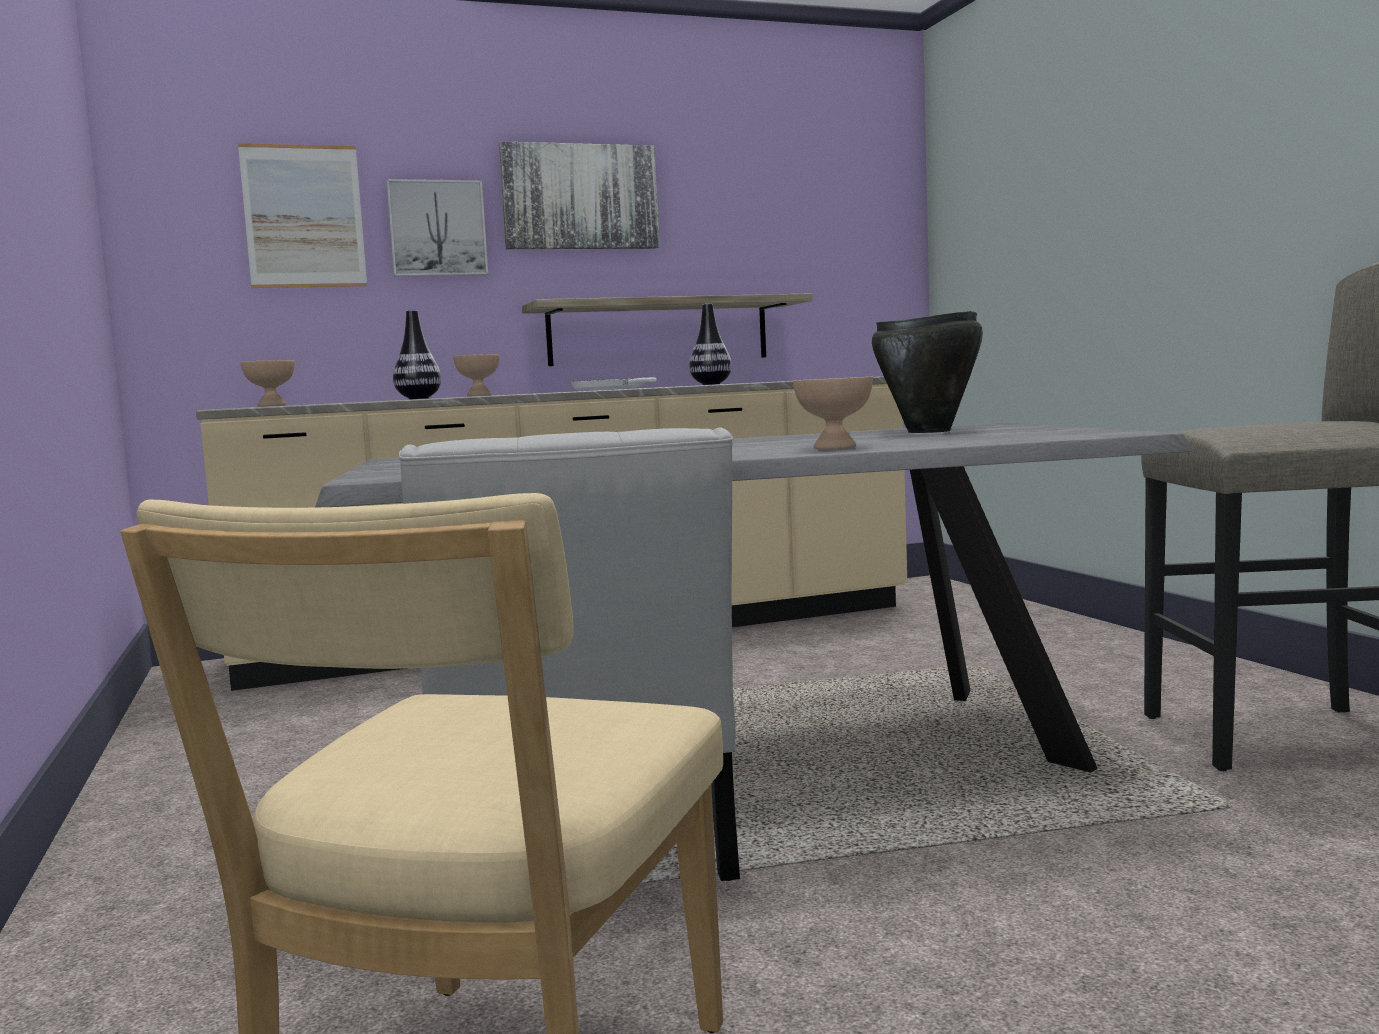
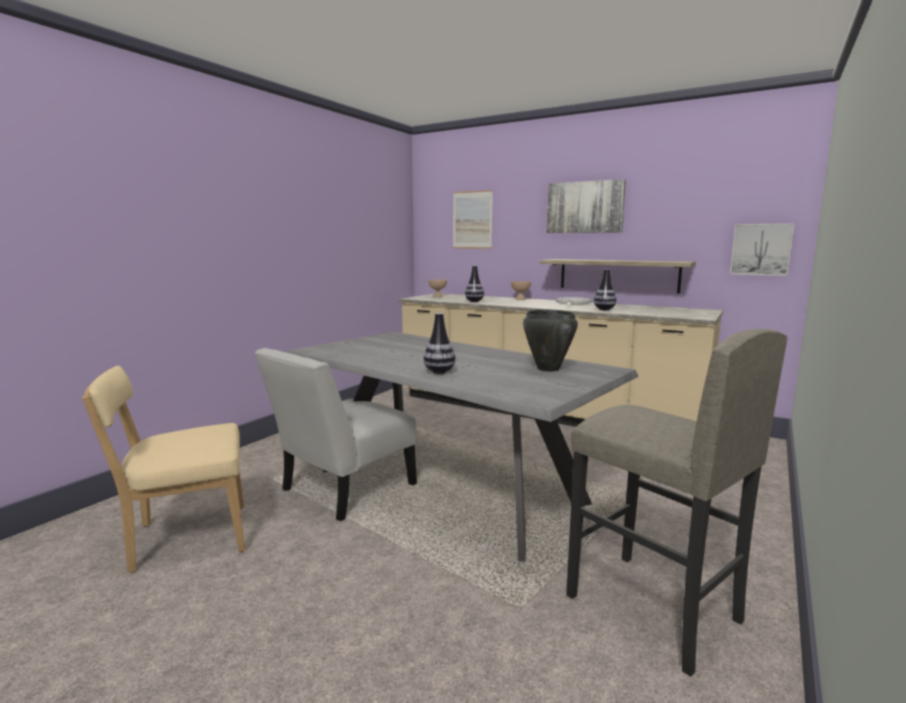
camera: 50 degrees right, 5 degrees up
(437, 229) = (520, 224): picture -> picture (761, 249)
(836, 447) = (439, 372): beige bowl -> vase

